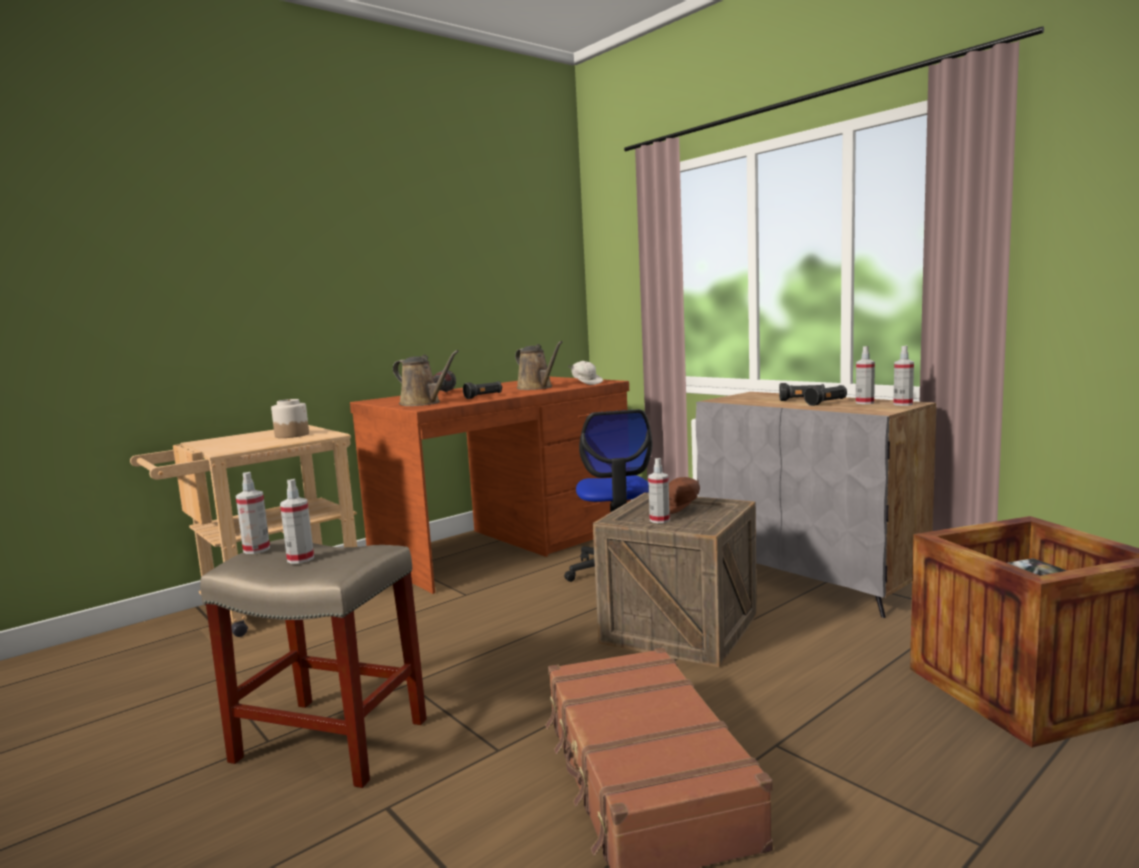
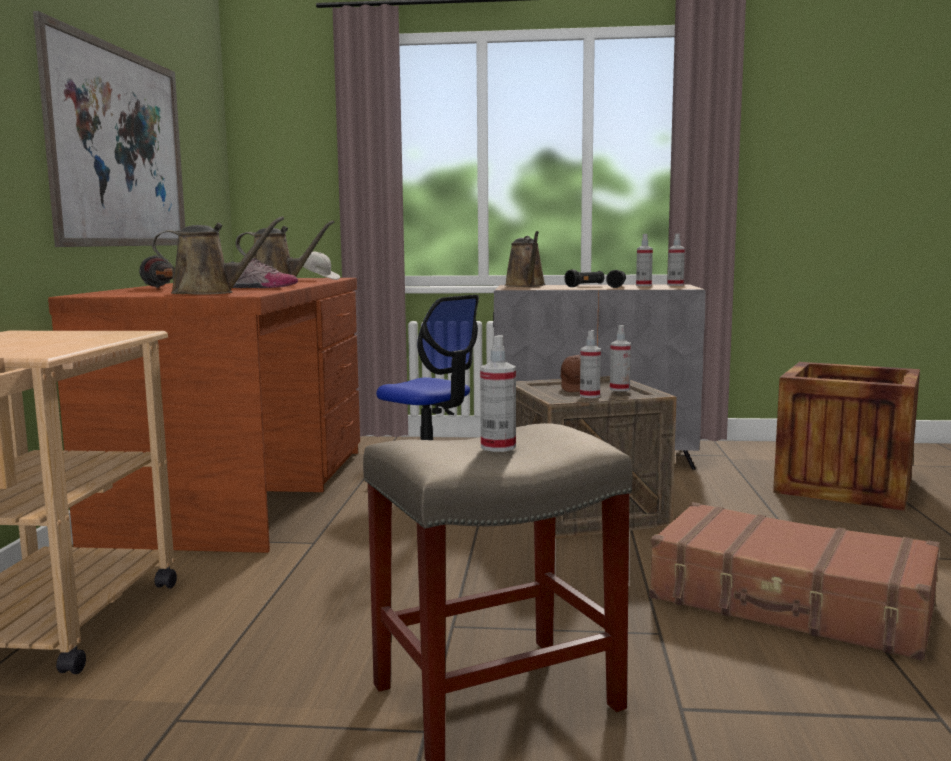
camera: 45 degrees left, 0 degrees up
(256, 550) = (420, 449): spray bottle -> spray bottle (619, 389)
(292, 435) = (65, 337): jar -> none
(437, 294) = (120, 148): none -> picture
(484, 396) = (259, 287): black flashlight -> shoe
(756, 395) = (526, 286): none -> brown watering can

